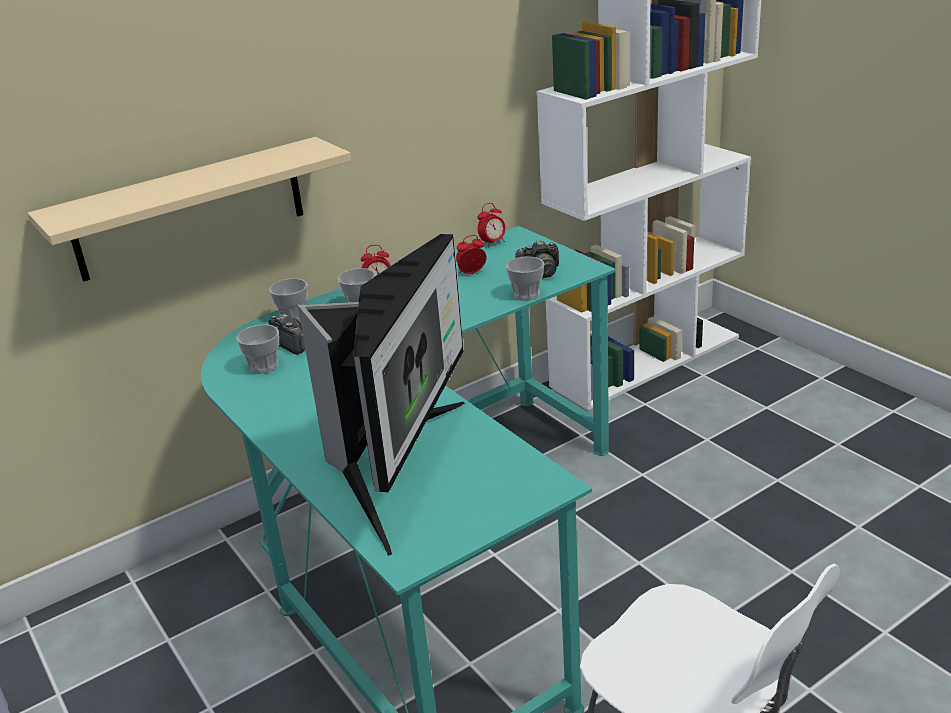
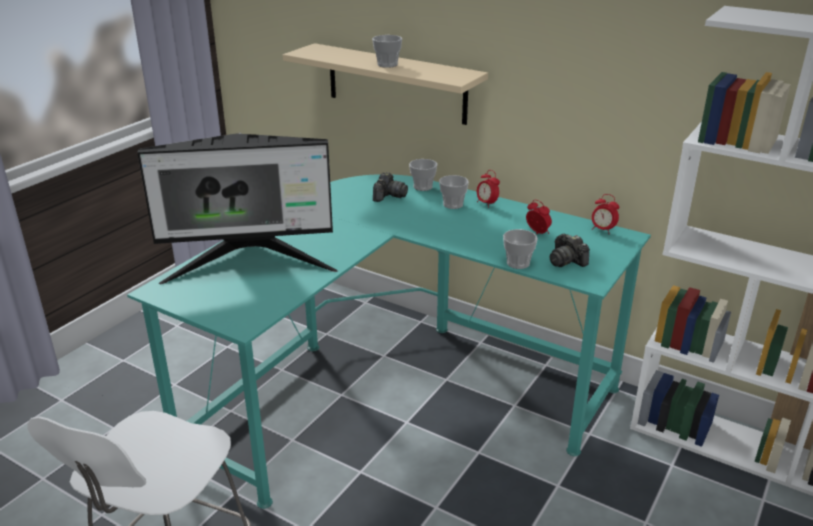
camera: 65 degrees right, 0 degrees up
(264, 366) = (353, 195): cup -> cup (387, 64)

